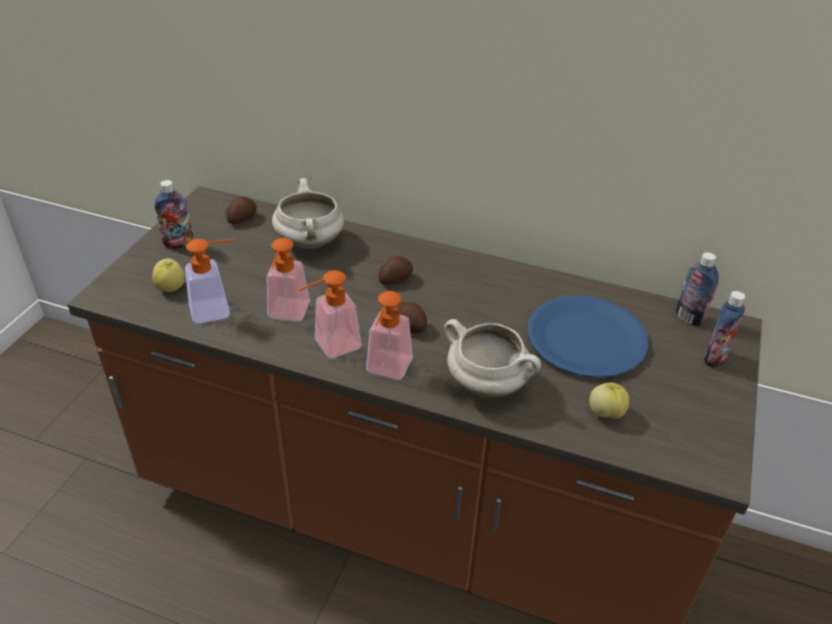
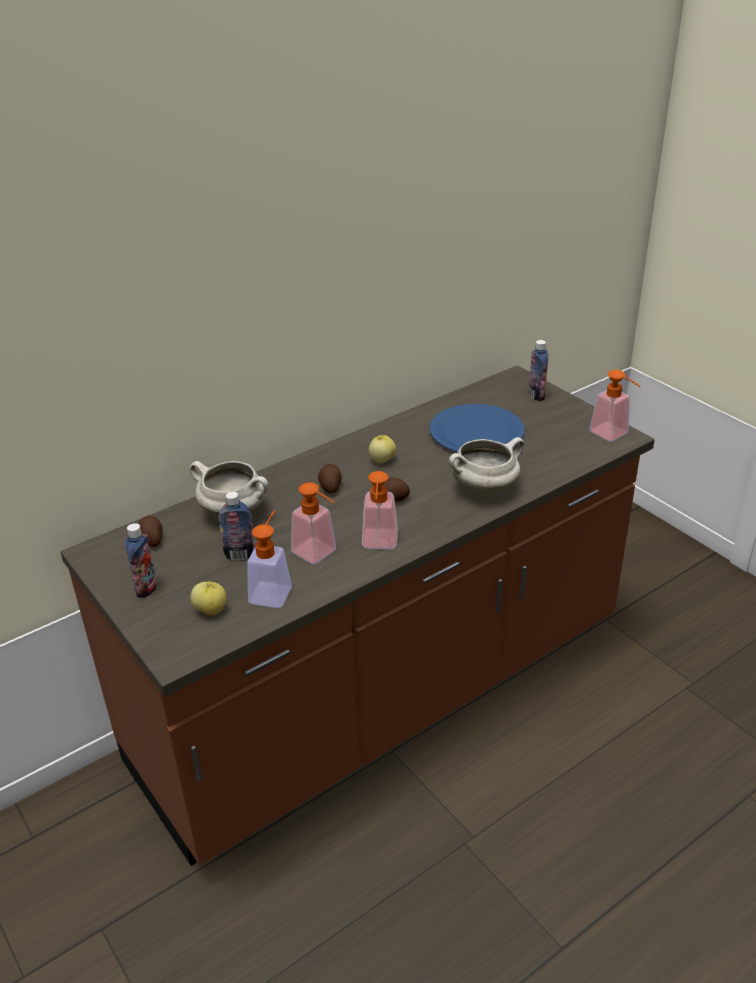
camera: 55 degrees left, 5 degrees down
(386, 371) = (431, 527): soap dispenser -> soap dispenser (613, 435)
(606, 412) = (549, 454): apple -> apple (382, 460)
(689, 318) = (493, 387): bottle -> bottle (240, 555)

